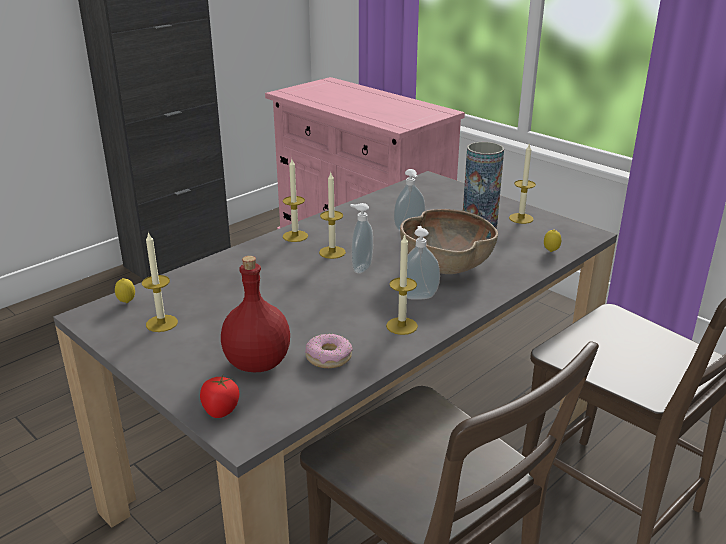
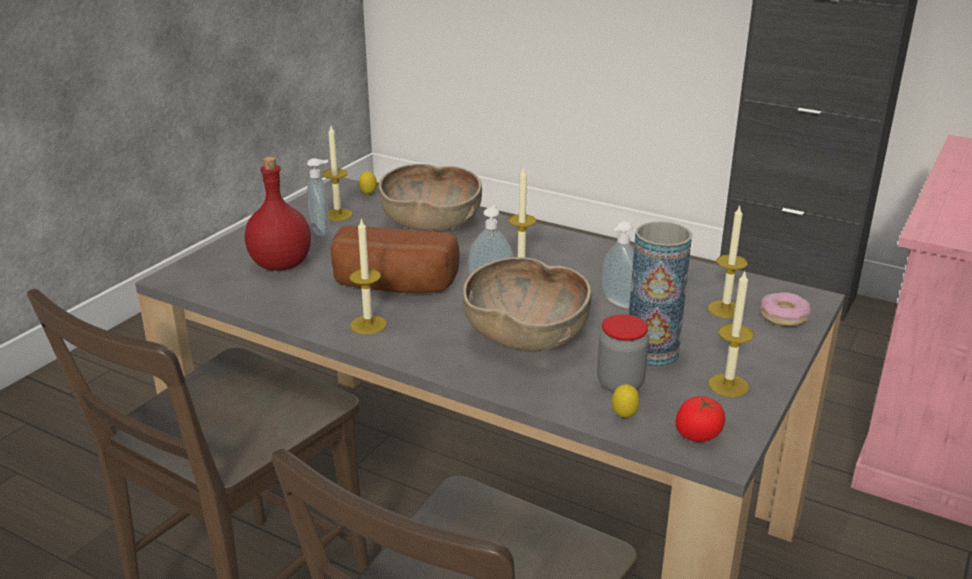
camera: 75 degrees right, 0 degrees up
(220, 410) = (208, 262): tomato -> tomato (698, 435)
(228, 279) = (431, 225): none -> brown bowl
(295, 236) = (549, 240): candle -> candle (725, 309)
(328, 357) = (297, 294): donut -> donut (783, 316)
(338, 309) = (392, 286): none -> bread
(418, 296) = (440, 327): soap dispenser -> soap dispenser (322, 231)
(513, 246) = (620, 384): none -> jar

